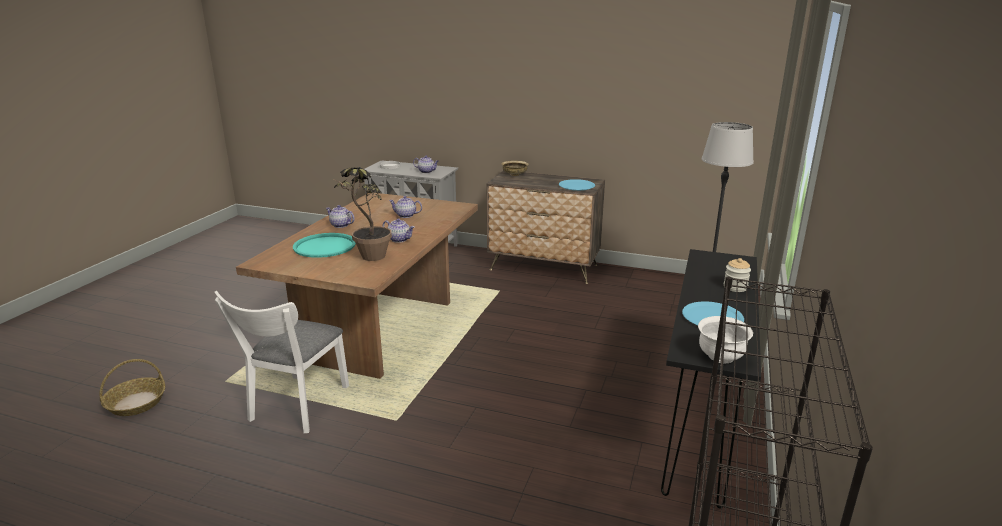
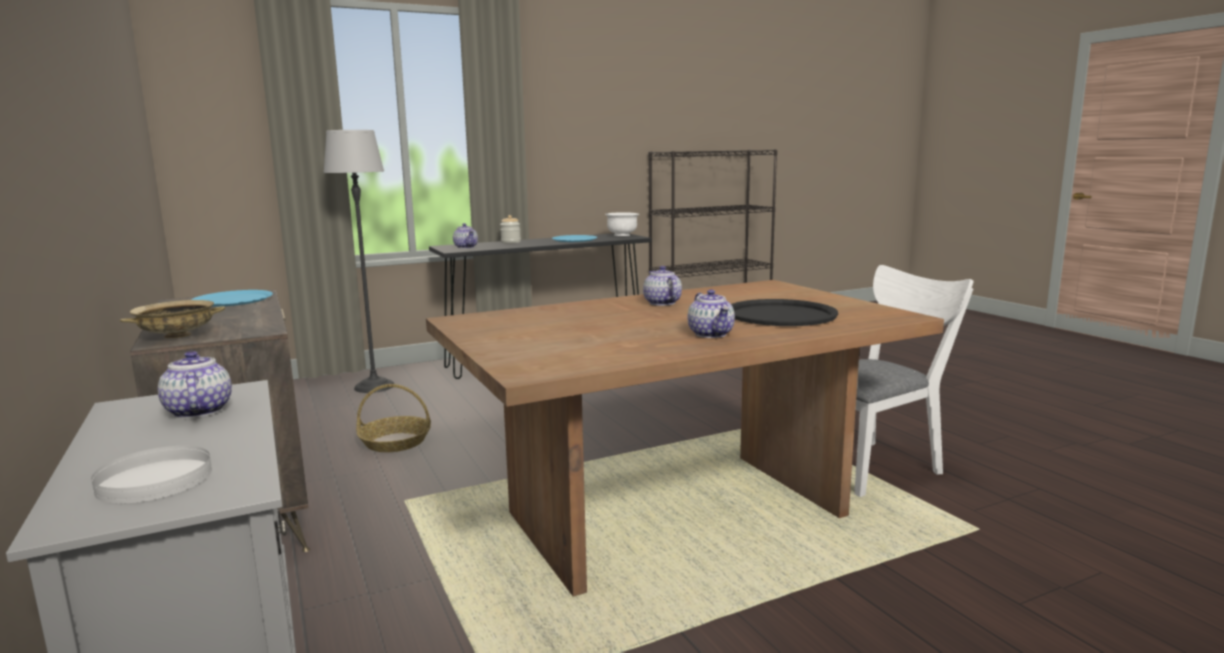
camera: 135 degrees left, 10 degrees down
(136, 403) = (1140, 551): basket -> basket (395, 442)
(324, 246) = (780, 315): turquoise tray -> black tray
(368, 259) = (741, 295): potted plant -> none
(405, 215) = (576, 325): teapot -> teapot (466, 247)

